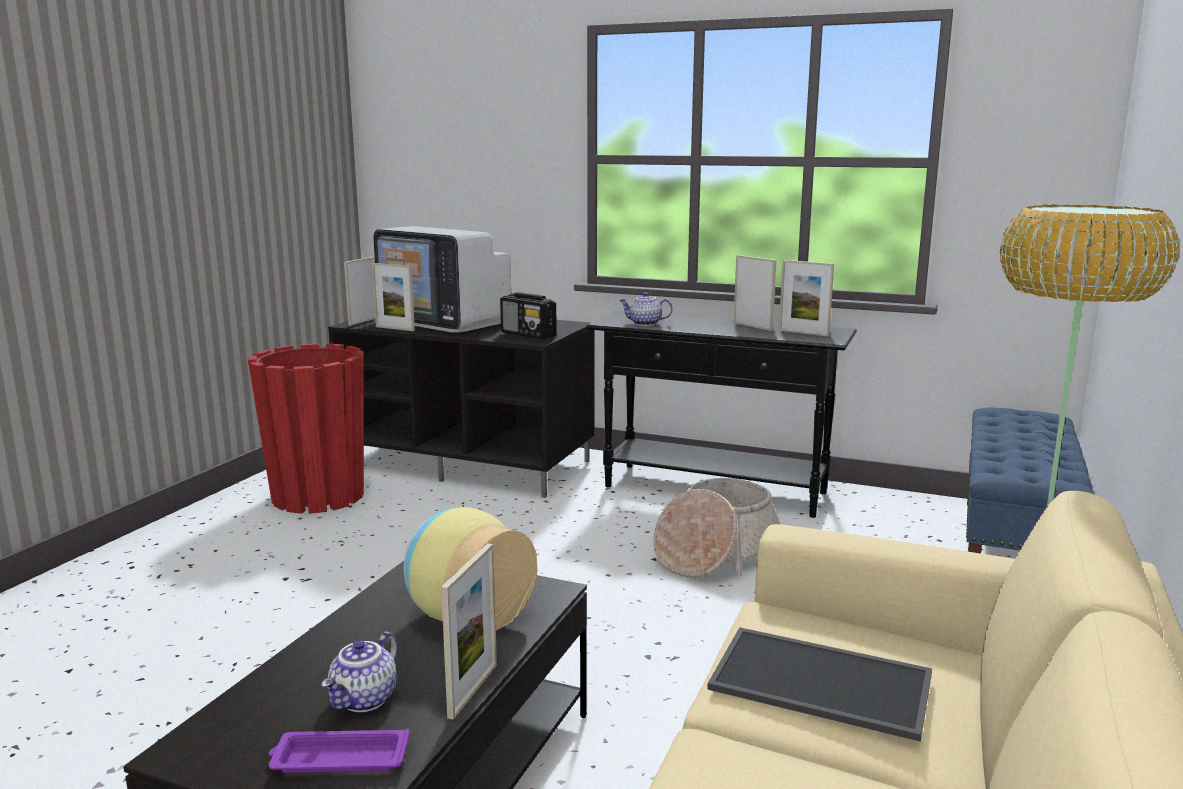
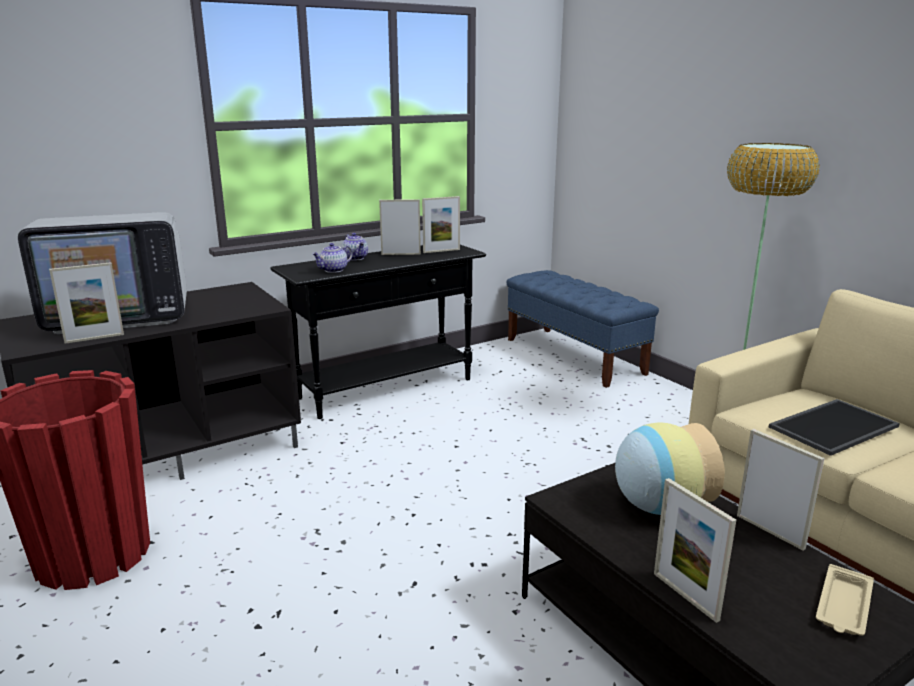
camera: 55 degrees left, 5 degrees up
(338, 759) = (843, 606): purple tray -> beige tray
(364, 321) = (25, 343): picture frame -> picture frame (685, 596)
(365, 700) = (765, 577): teapot -> teapot (356, 258)
(528, 335) = (243, 305): radio -> none
(716, 553) = (476, 425): basket -> none

